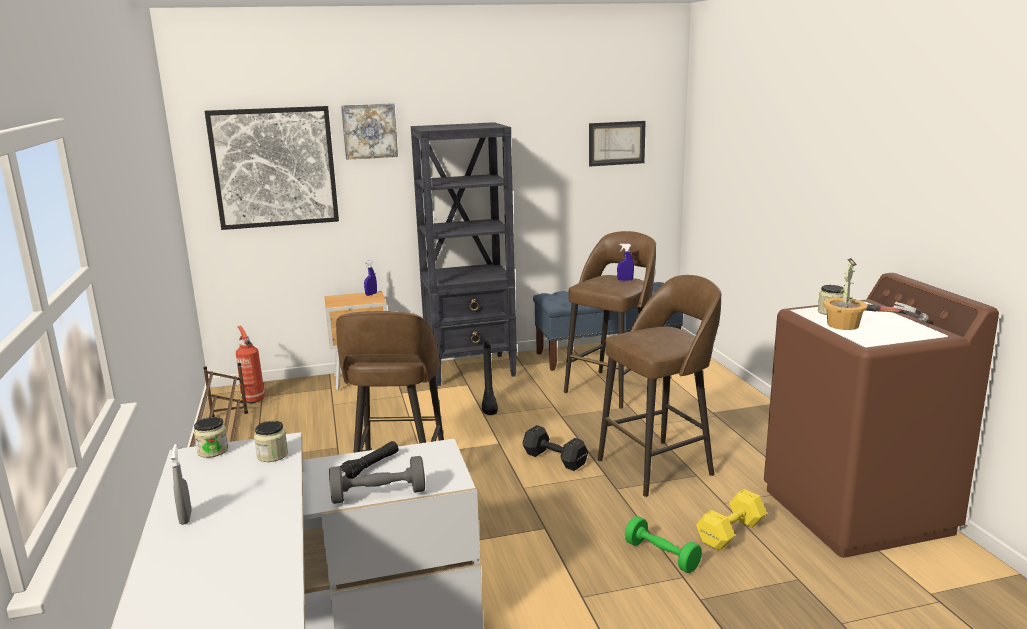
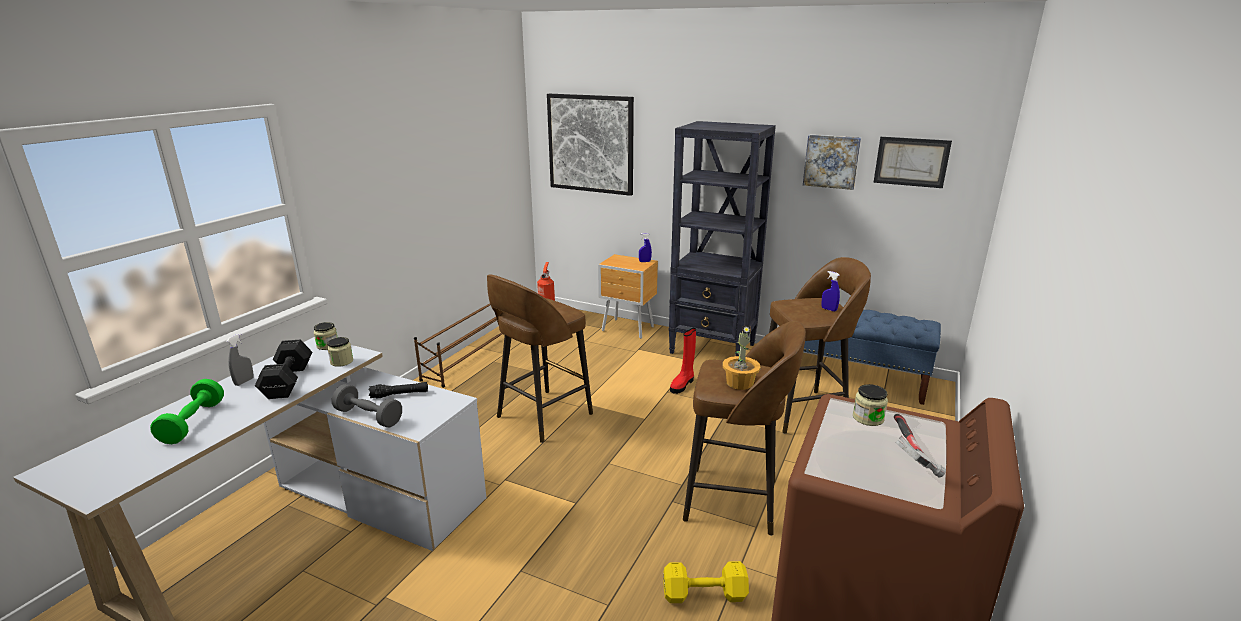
camera: 40 degrees right, 5 degrees up
(369, 131) = (664, 121): picture -> picture (831, 161)
(489, 405) = (682, 384): black boot -> red boot
(555, 460) = (663, 453): black dumbbell -> black dumbbell (287, 382)
(662, 556) = (619, 577): green dumbbell -> green dumbbell (193, 423)
(842, 325) = (843, 438): potted plant -> potted plant (739, 382)

